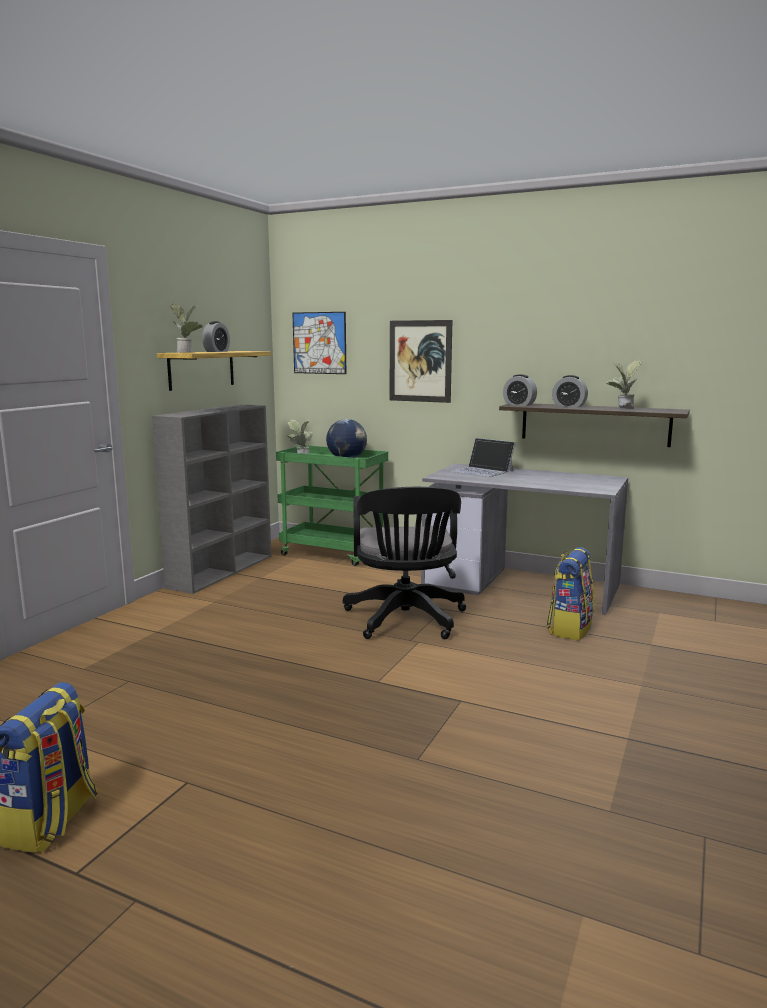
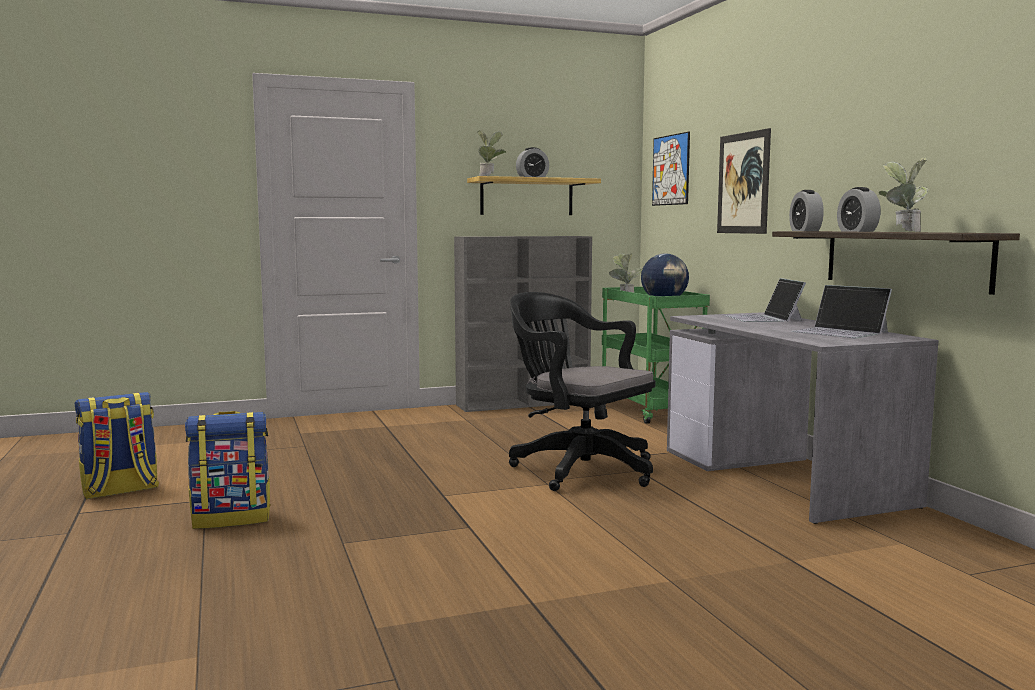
camera: 45 degrees right, 5 degrees down
(406, 621) = (578, 468): black office chair -> black office chair turned 90 degrees clockwise
(569, 478) = (840, 332): none -> laptop
(569, 628) = (730, 520): backpack -> backpack (232, 518)

